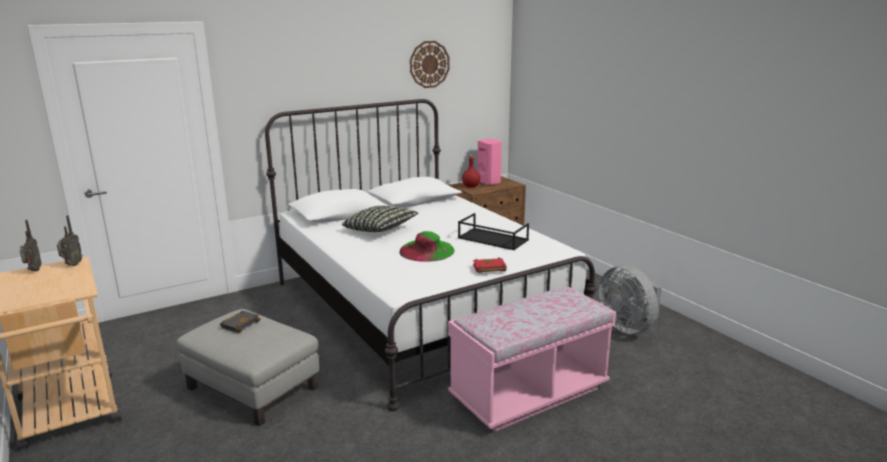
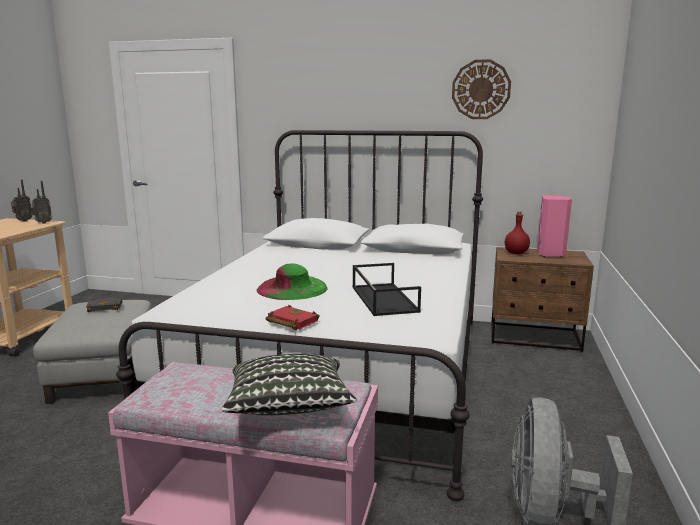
camera: 45 degrees right, 5 degrees down
(380, 230) = (307, 262): pillow -> pillow (288, 407)

